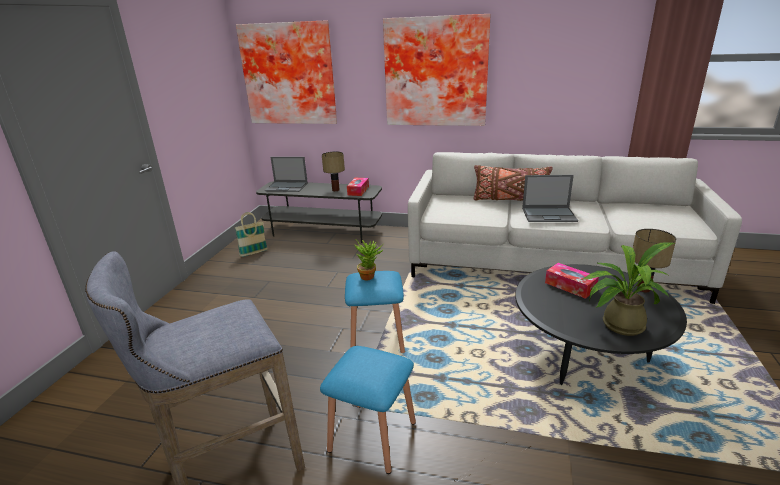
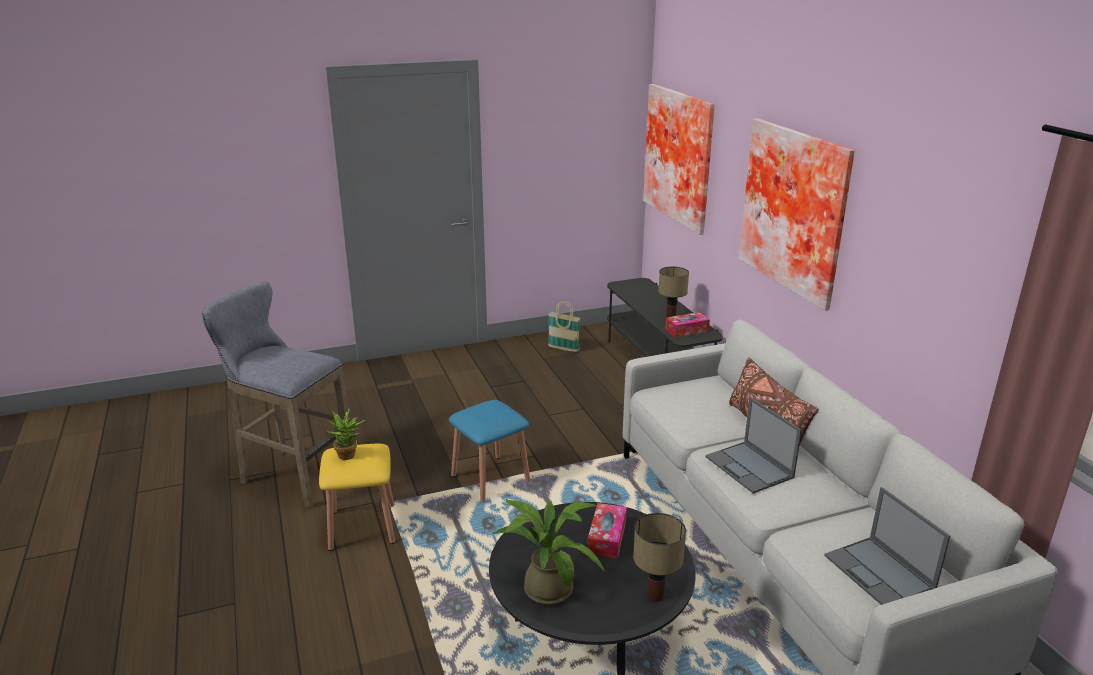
camera: 55 degrees right, 0 degrees up
(287, 187) = (641, 291): laptop -> laptop (880, 573)
(370, 276) = (492, 409): potted plant -> potted plant (349, 456)
(372, 436) = (362, 527): blue stool -> yellow stool

